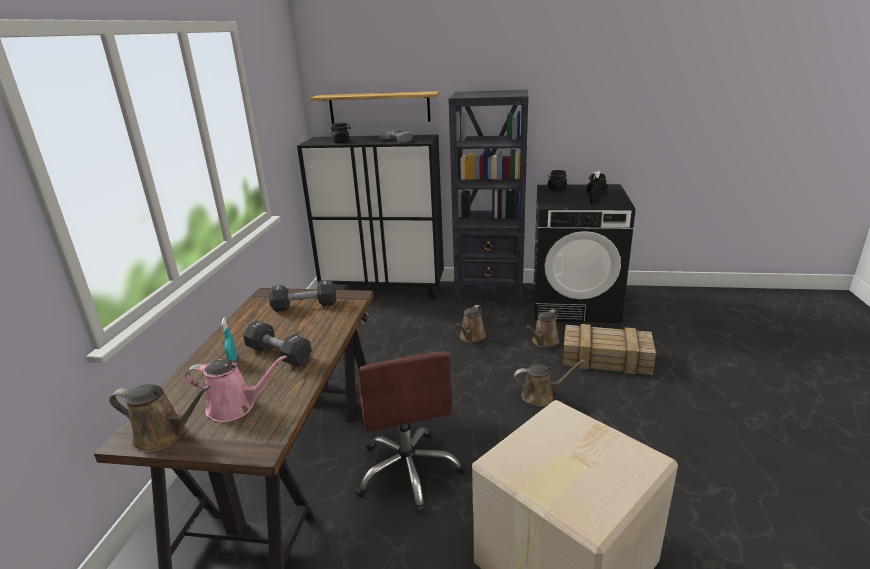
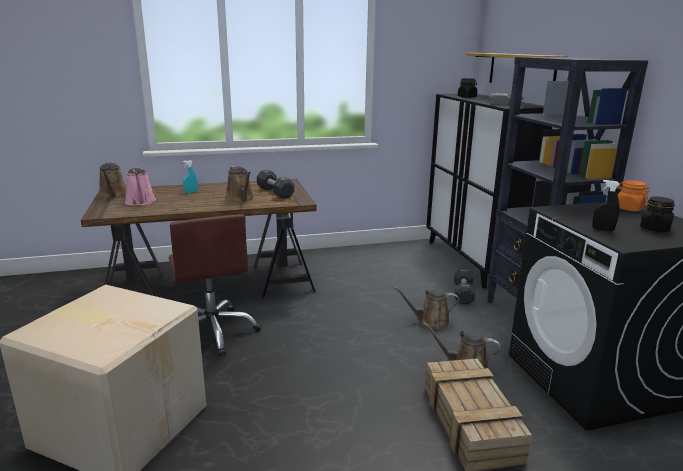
camera: 65 degrees right, 5 degrees down
(279, 354) = (203, 199): black dumbbell -> black dumbbell (463, 294)
(409, 471) = (213, 332): brown office chair -> brown office chair turned 75 degrees counterclockwise
(541, 396) = (353, 381): brown watering can -> brown watering can (240, 199)
(556, 189) = (628, 209): black jar -> orange jar

